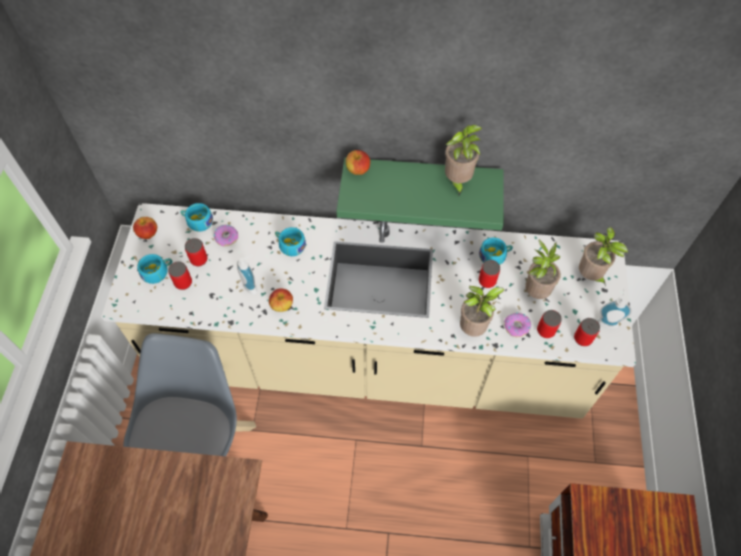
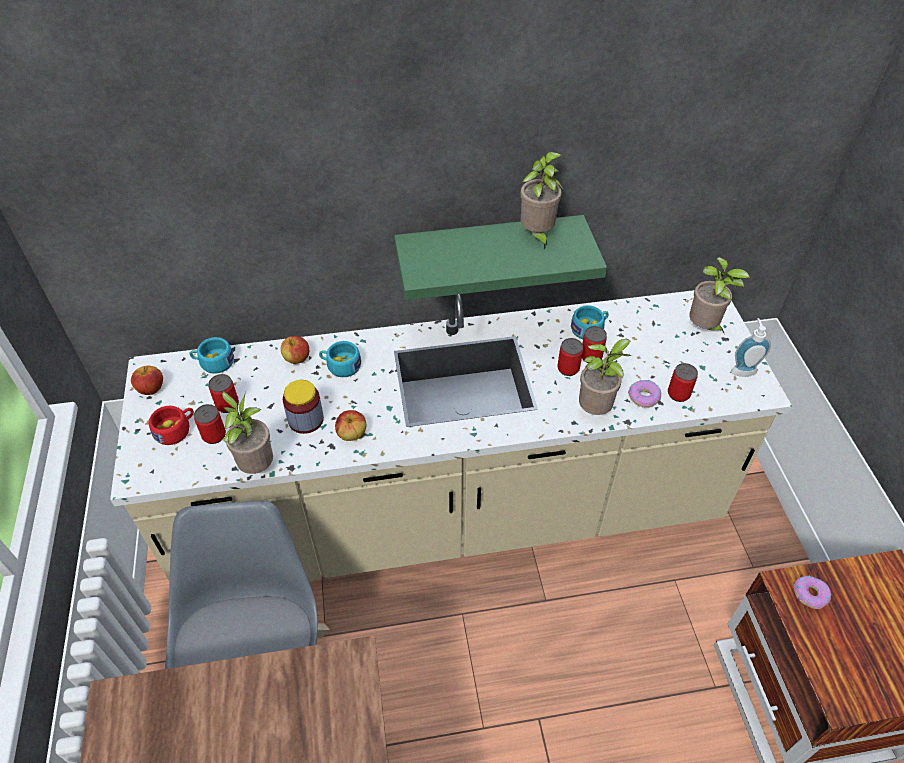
camera: 15 degrees left, 10 degrees down
(158, 272) = (176, 430): turquoise cup -> red cup
(226, 237) = (256, 373): donut -> donut (810, 594)
(252, 285) = (306, 420): soap dispenser -> jar
(358, 170) = (415, 244): apple -> apple (297, 359)
(535, 291) = (649, 356): potted plant -> potted plant (256, 466)
(583, 338) = (723, 393): can -> can (568, 368)

